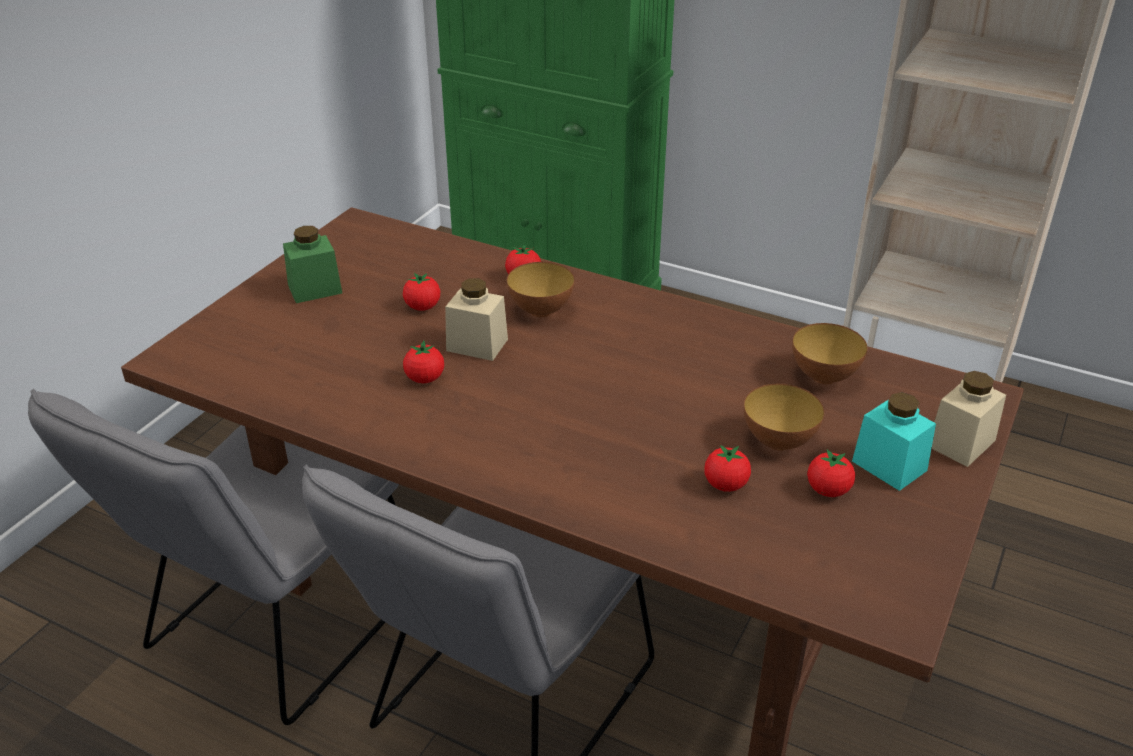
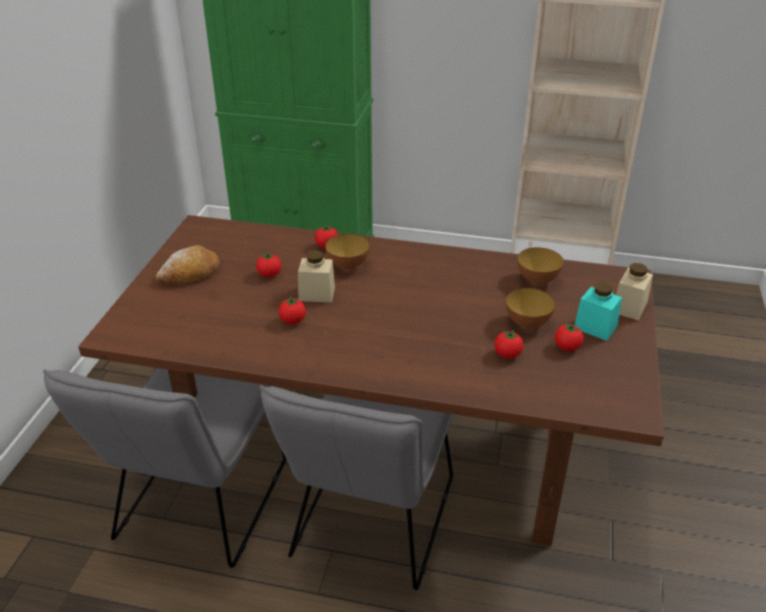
camera: 15 degrees left, 0 degrees up
(315, 289) = (190, 273): green jar -> bread

